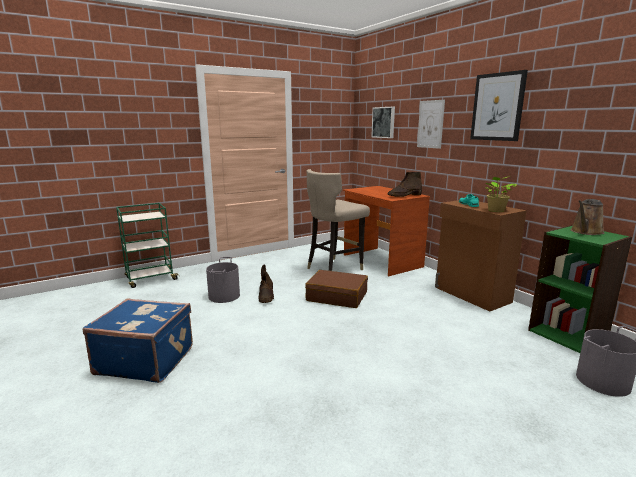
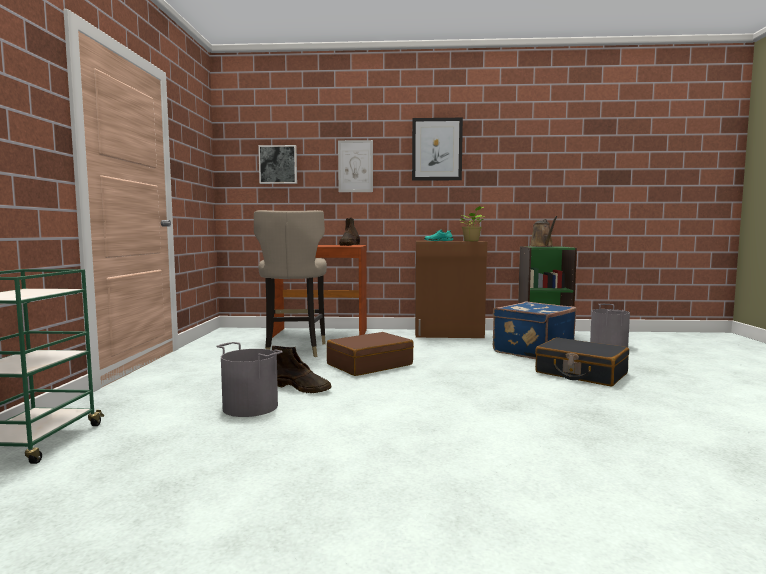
camera: 55 degrees left, 10 degrees down
(146, 360) = (375, 486): blue suitcase -> blue suitcase (531, 351)
(447, 383) = (580, 373): none -> black suitcase

